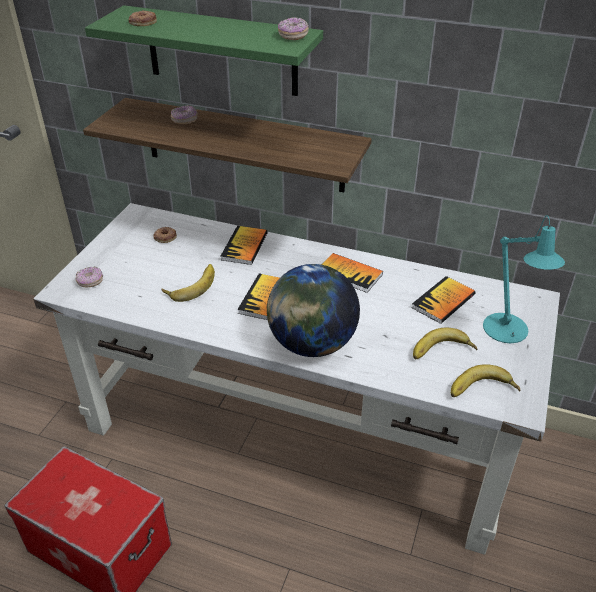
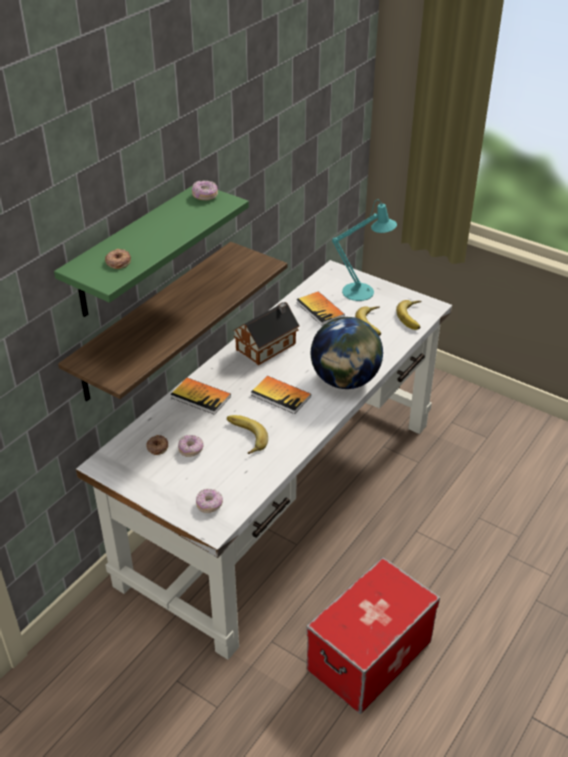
camera: 75 degrees left, 0 degrees up
(184, 121) = (142, 329): donut -> donut (191, 450)
(349, 274) = (268, 346): book -> toy house

